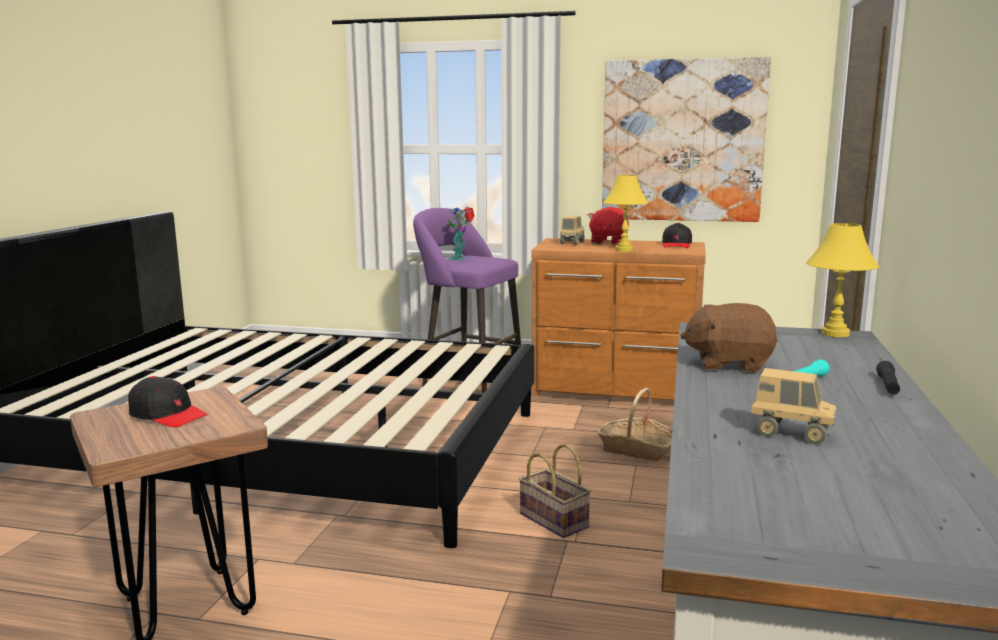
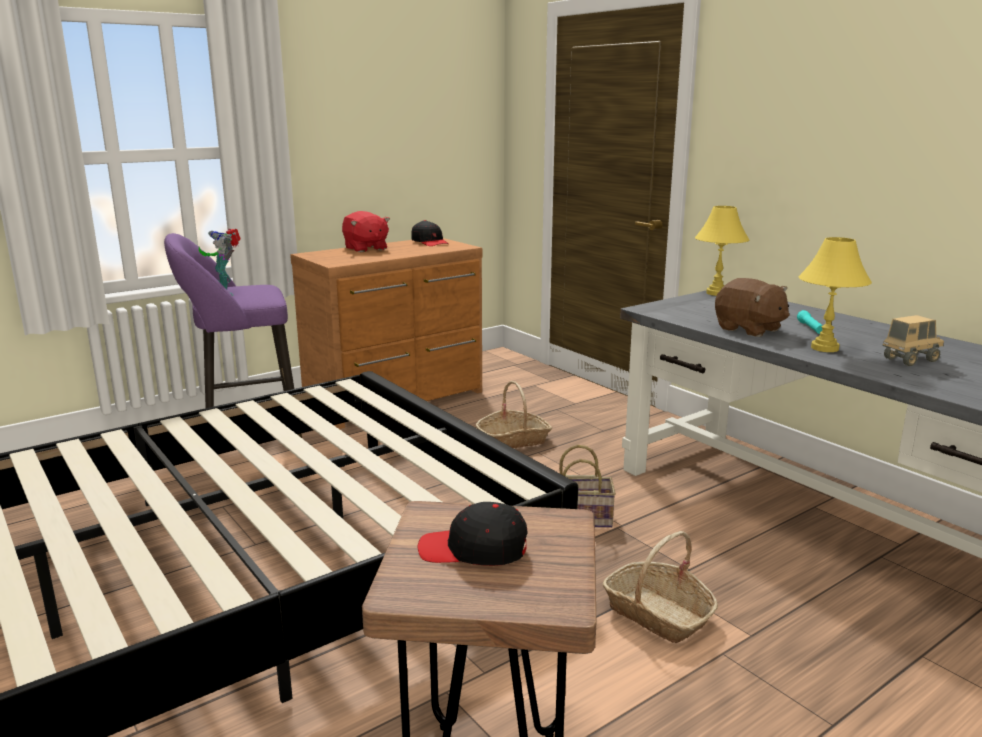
camera: 50 degrees left, 5 degrees up
(168, 415) = (474, 550): black cap -> black cap turned 150 degrees counterclockwise
(455, 604) = (658, 614): none -> basket
(572, 243) = (338, 255): toy truck -> none
(624, 250) = (410, 254): yellow table lamp -> yellow table lamp (824, 348)
(682, 141) = (395, 137): picture -> none
(729, 364) = (749, 329): brown plush toy -> brown plush toy turned 90 degrees counterclockwise
(888, 386) = (842, 319): black flashlight -> none

